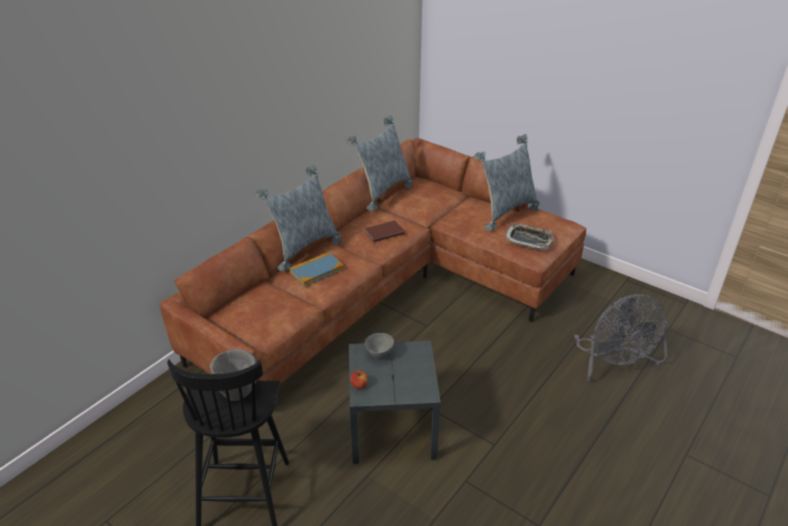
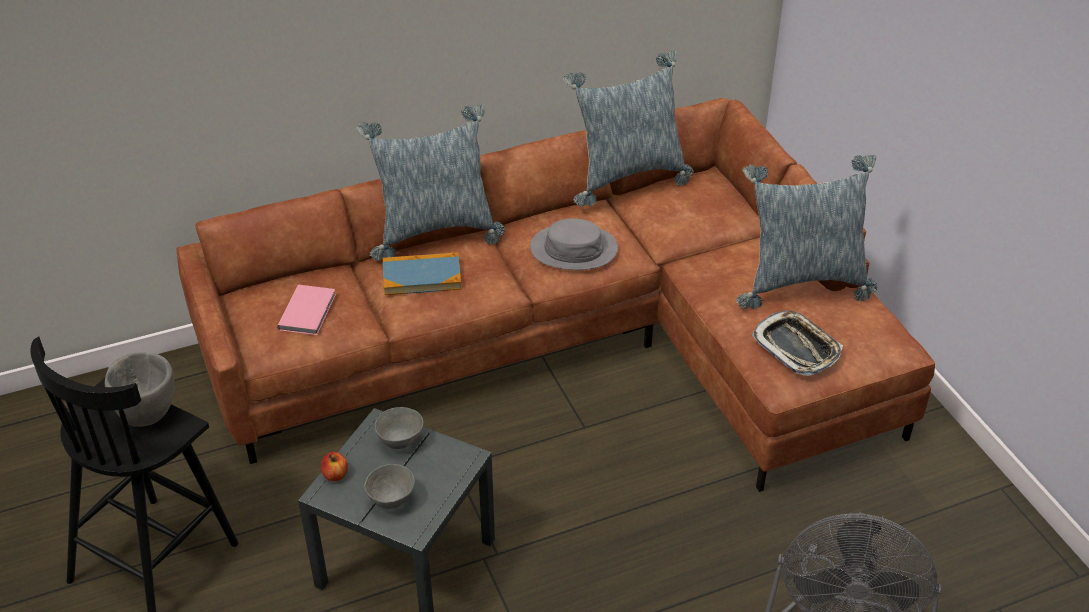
camera: 30 degrees right, 5 degrees up
(269, 309) = (309, 311): none -> pink book
(383, 232) = (574, 249): brown book -> grey hat
(402, 385) = (391, 501): none -> grey bowl

